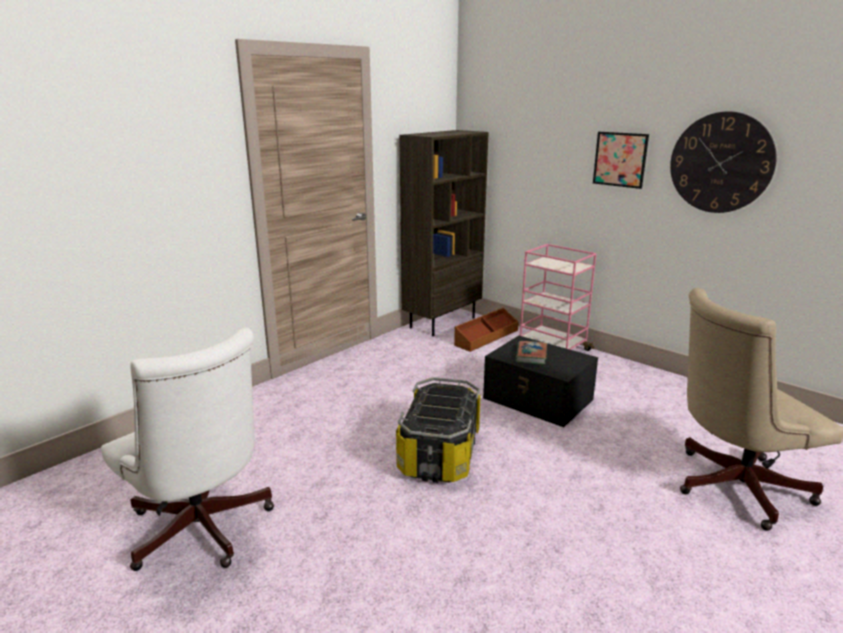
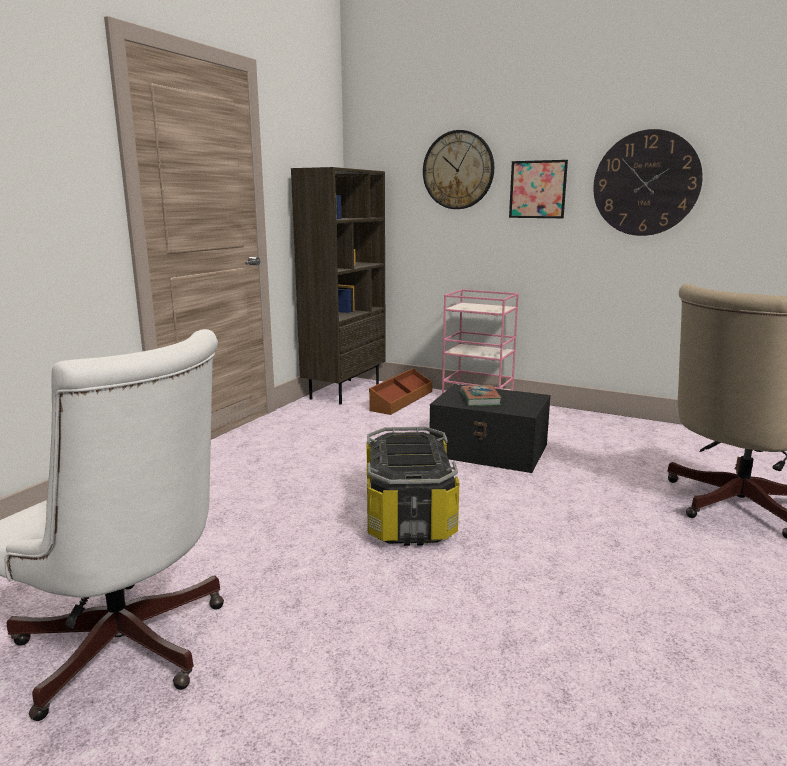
camera: 15 degrees left, 5 degrees down
(551, 135) = (458, 170): none -> wall clock

